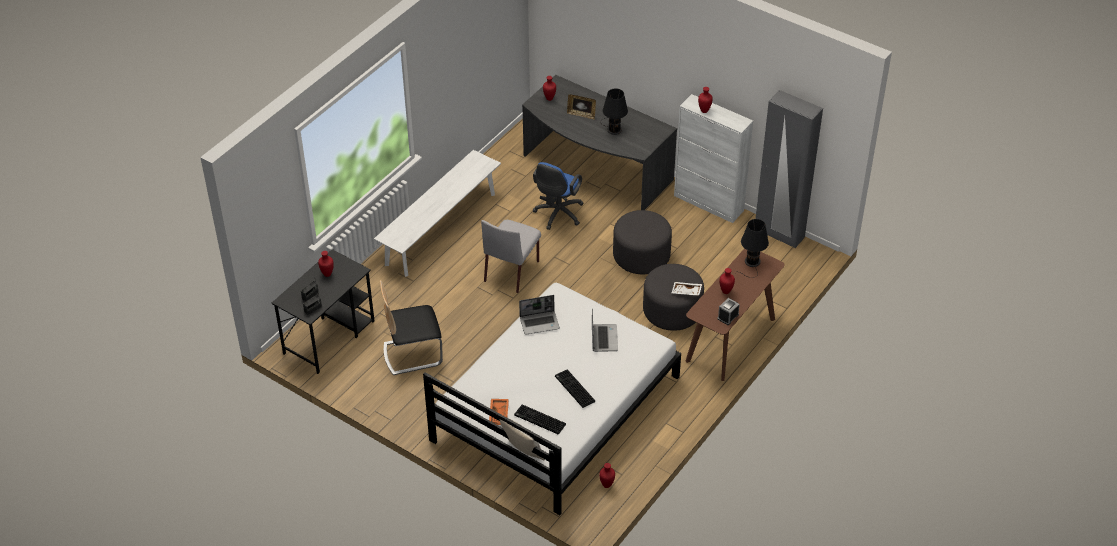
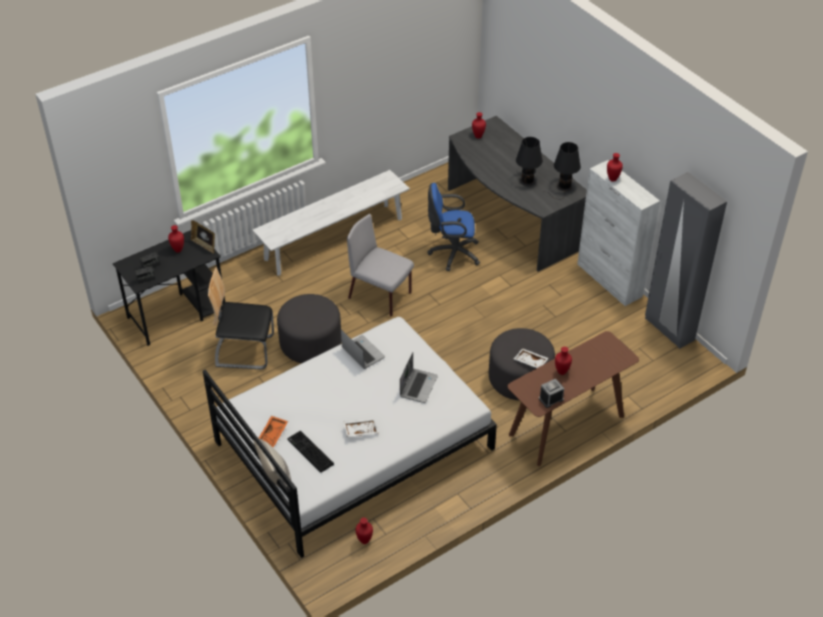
camera: 20 degrees right, 0 degrees up
(512, 270) = (381, 296): grey chair -> grey chair turned 75 degrees clockwise
(540, 323) = (362, 353): laptop -> laptop turned 135 degrees counterclockwise
(557, 215) = (452, 253): blue office chair -> blue office chair turned 45 degrees clockwise
(573, 389) = (360, 430): keyboard -> white tray
(581, 114) = (501, 158): picture frame -> picture frame (204, 245)
(641, 256) = (515, 315): grey ottoman -> grey ottoman (310, 343)
(752, 263) = (604, 349): black table lamp -> black table lamp (563, 187)

